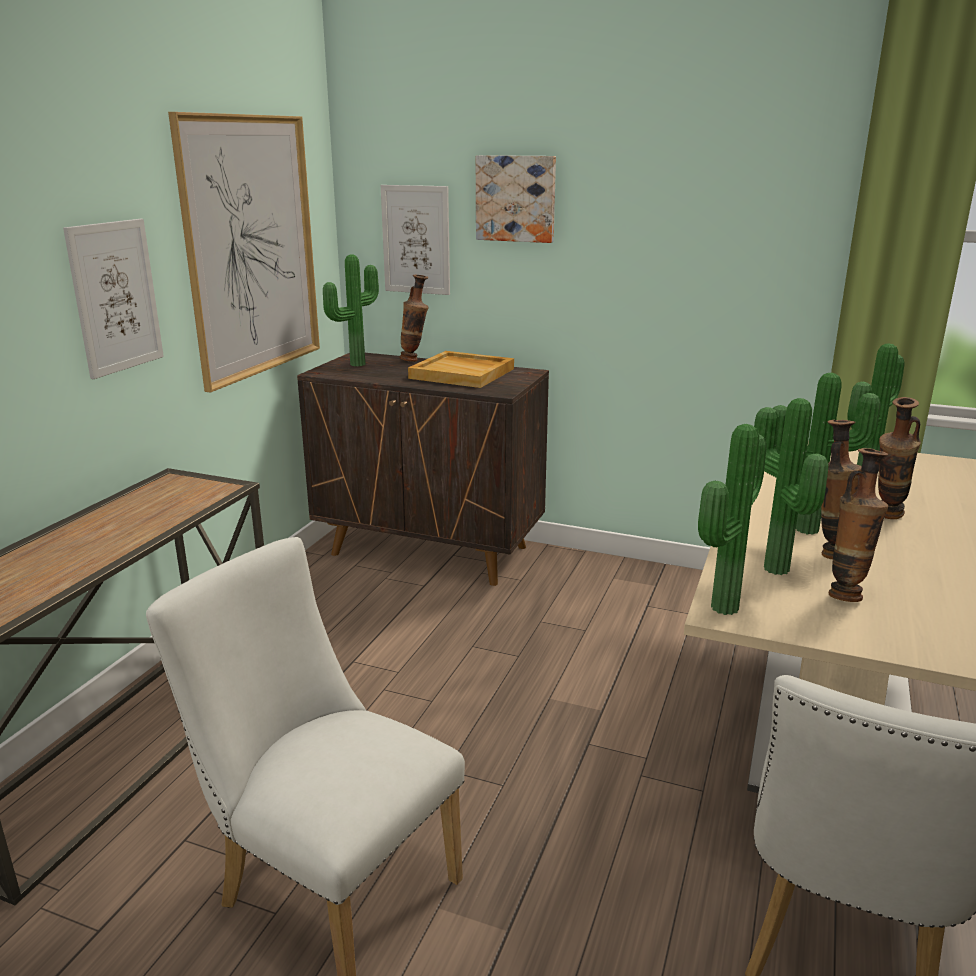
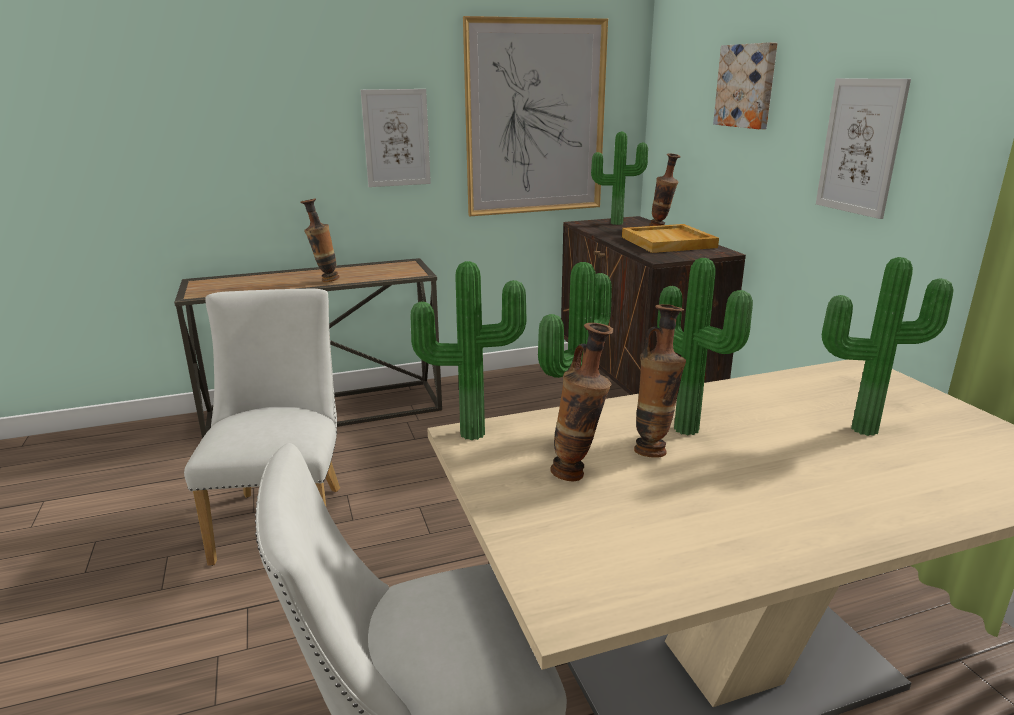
camera: 50 degrees right, 0 degrees up
(416, 240) = (684, 124): picture -> picture (860, 147)
(886, 517) = (798, 457): vase -> vase (324, 280)

